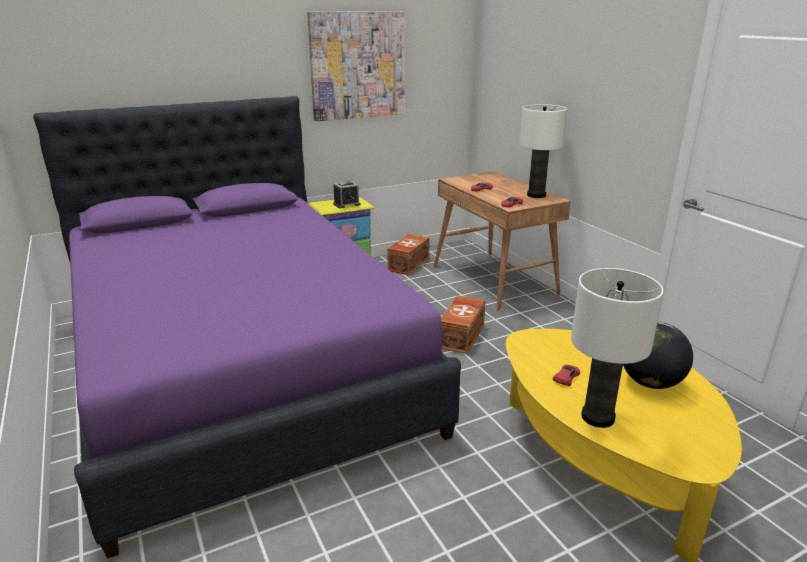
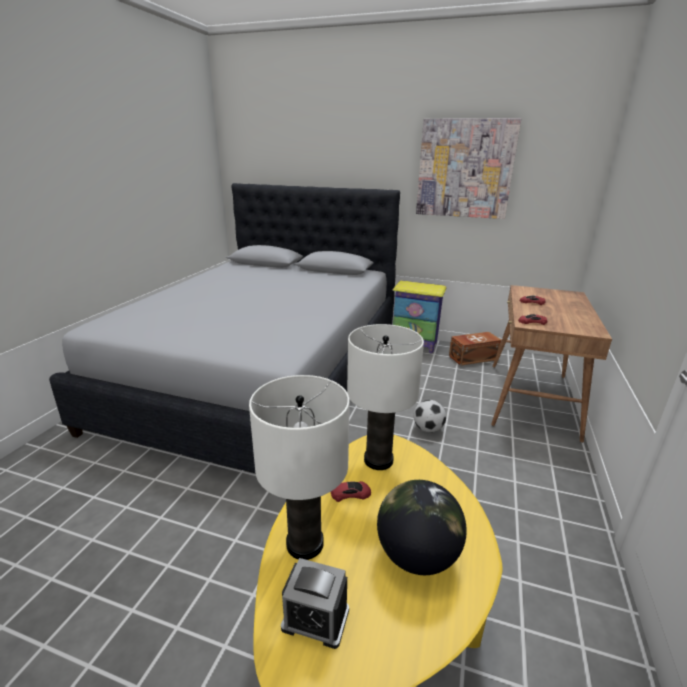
camera: 45 degrees right, 0 degrees up
(241, 366) = (265, 375): purple bed -> grey bed
(346, 204) = (422, 288): alarm clock -> alarm clock (315, 619)
(462, 336) = (428, 429): brown storage box -> football
(536, 195) = (580, 322): white table lamp -> white table lamp (378, 460)

